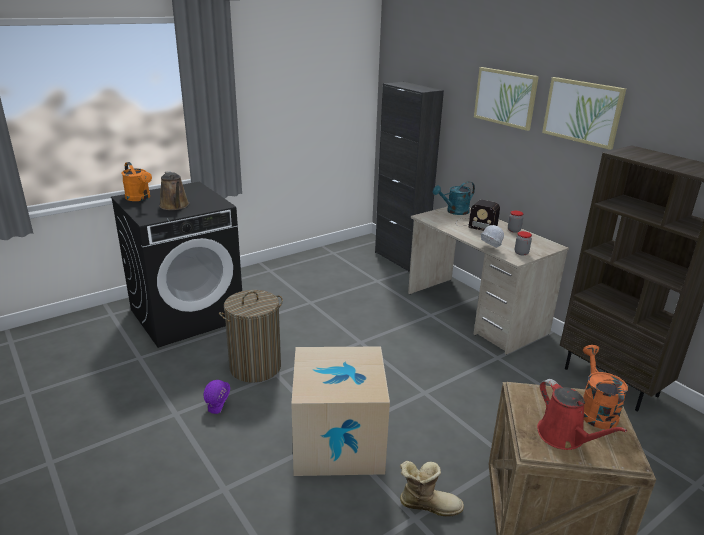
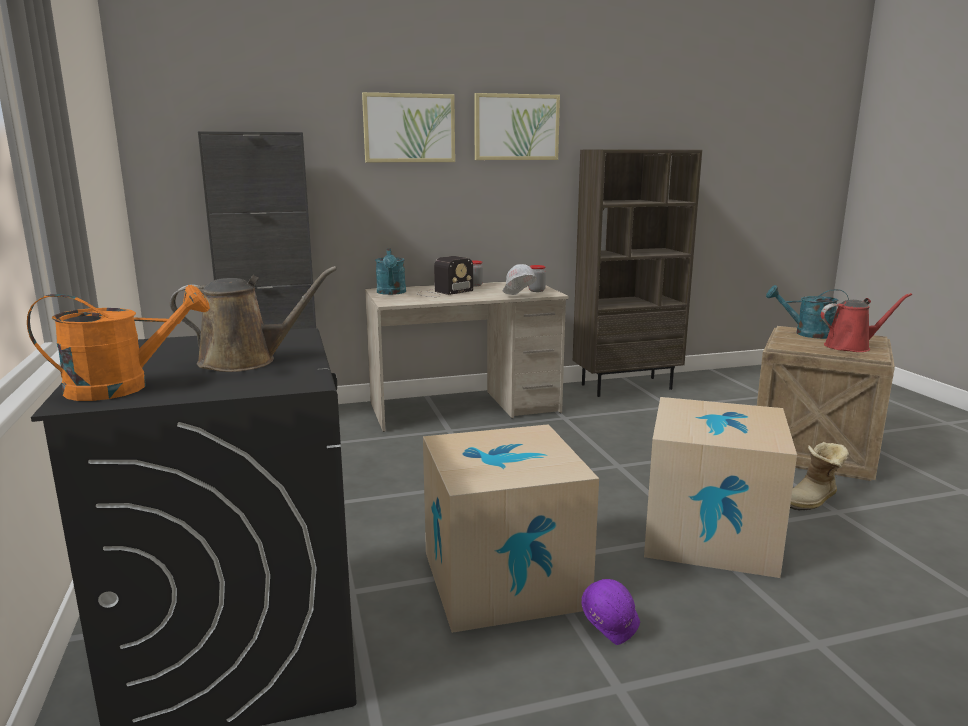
camera: 70 degrees left, 10 degrees down
(255, 367) = (503, 579): laundry basket -> cardboard box
(428, 504) = (813, 500): boot -> boot turned 150 degrees counterclockwise
(595, 410) = (806, 334): orange watering can -> turquoise watering can

